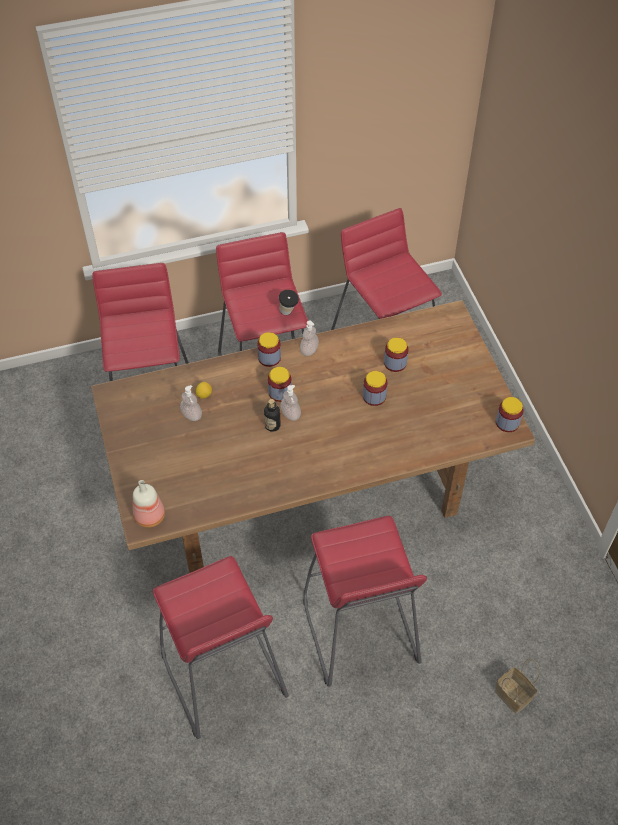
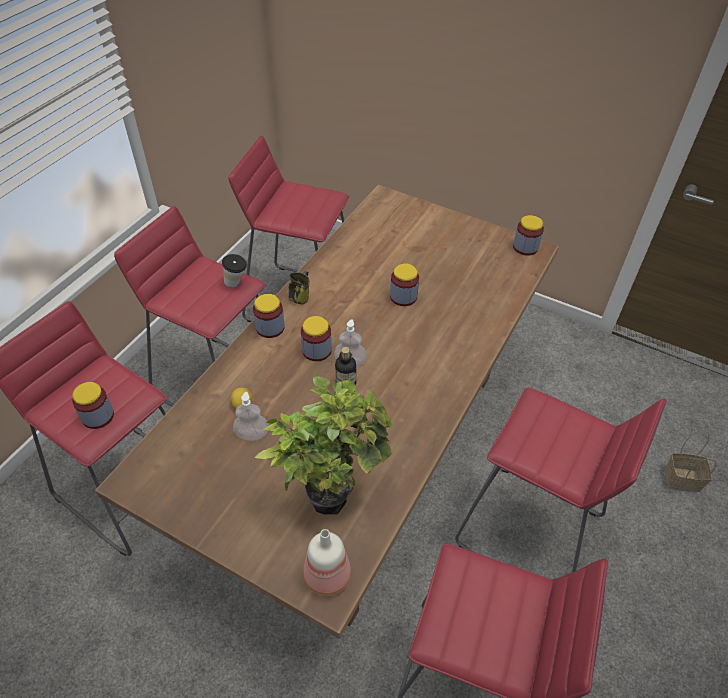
camera: 45 degrees left, 5 degrees down
(197, 478) = (330, 492): none -> potted plant
(309, 350) = (300, 297): soap dispenser -> mug
(395, 363) = (386, 260): jar -> jar (98, 416)

